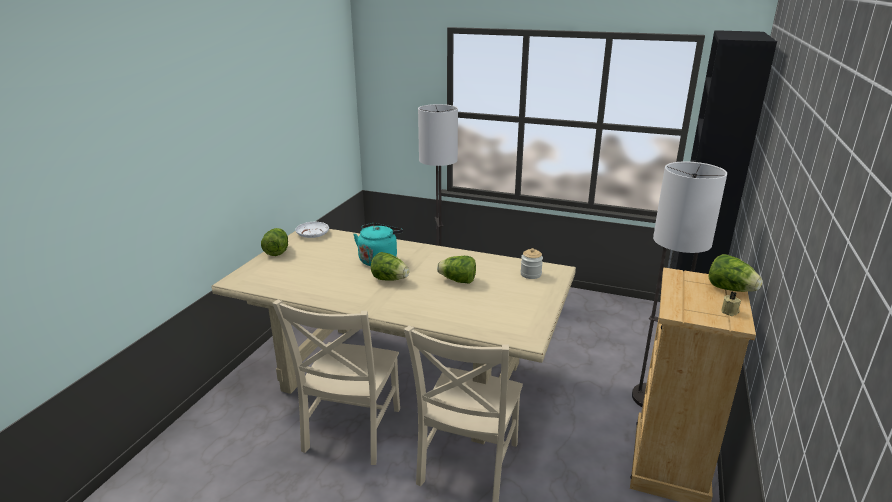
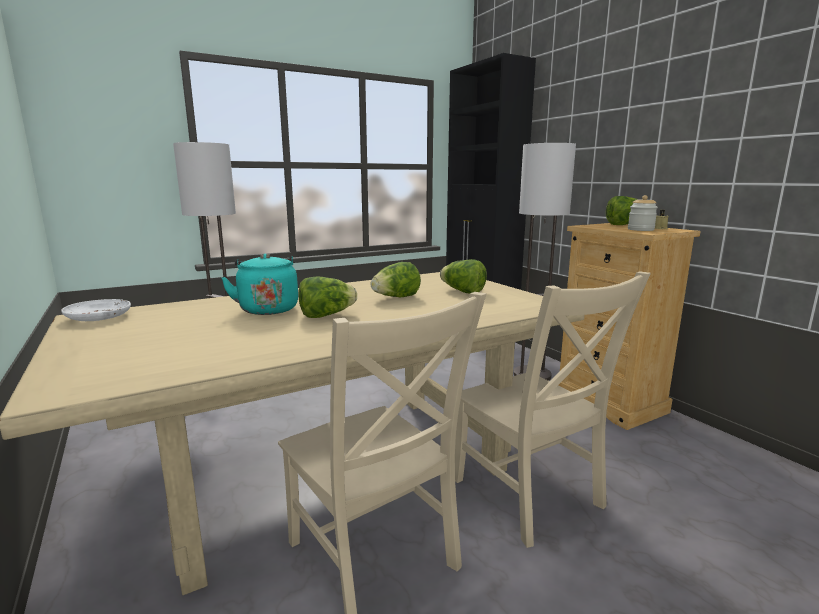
camera: 50 degrees left, 10 degrees down
(277, 251) = (69, 344): lettuce -> lettuce (463, 292)
(530, 274) = (438, 280): jar -> jar (640, 229)

